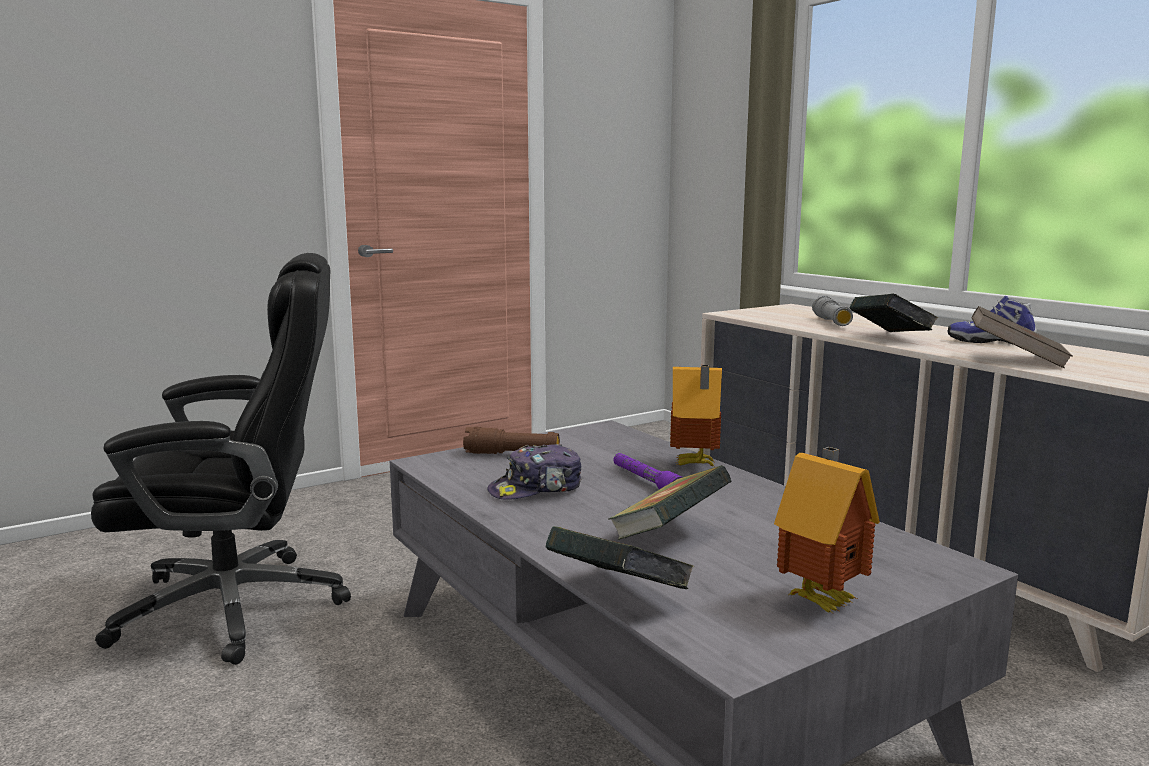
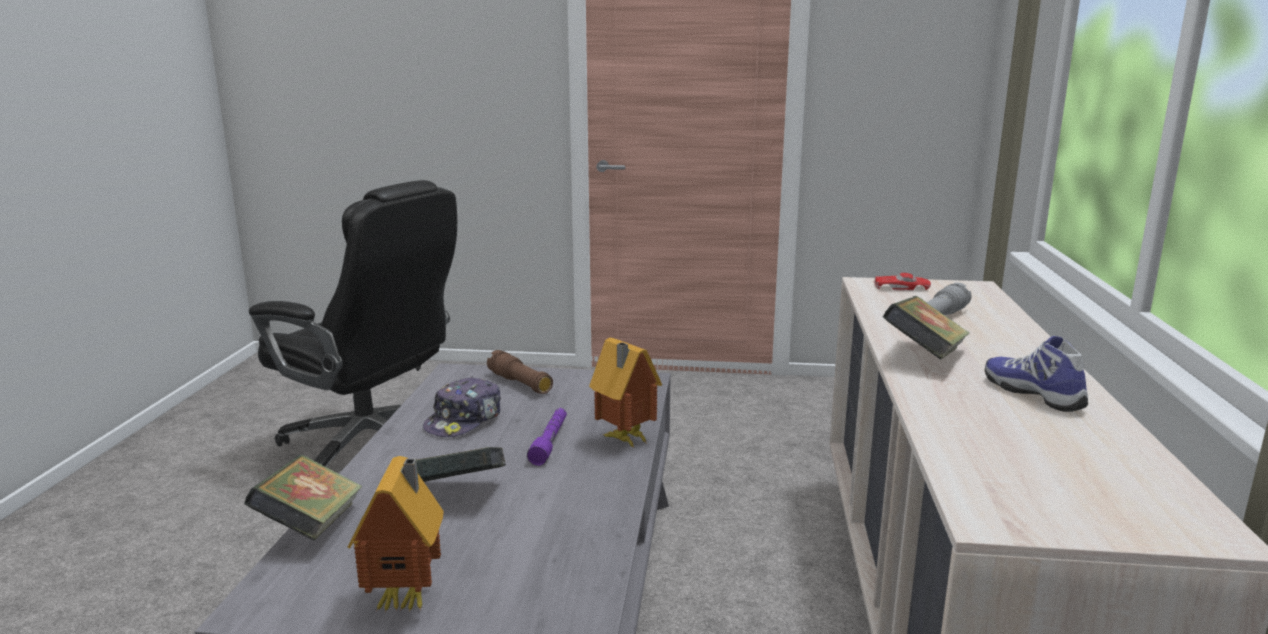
camera: 40 degrees right, 5 degrees up
(536, 489) = (464, 420): cap -> cap turned 75 degrees counterclockwise
(757, 312) = (901, 287): none -> red toy car
(1016, 359) = (964, 427): brown book -> none

